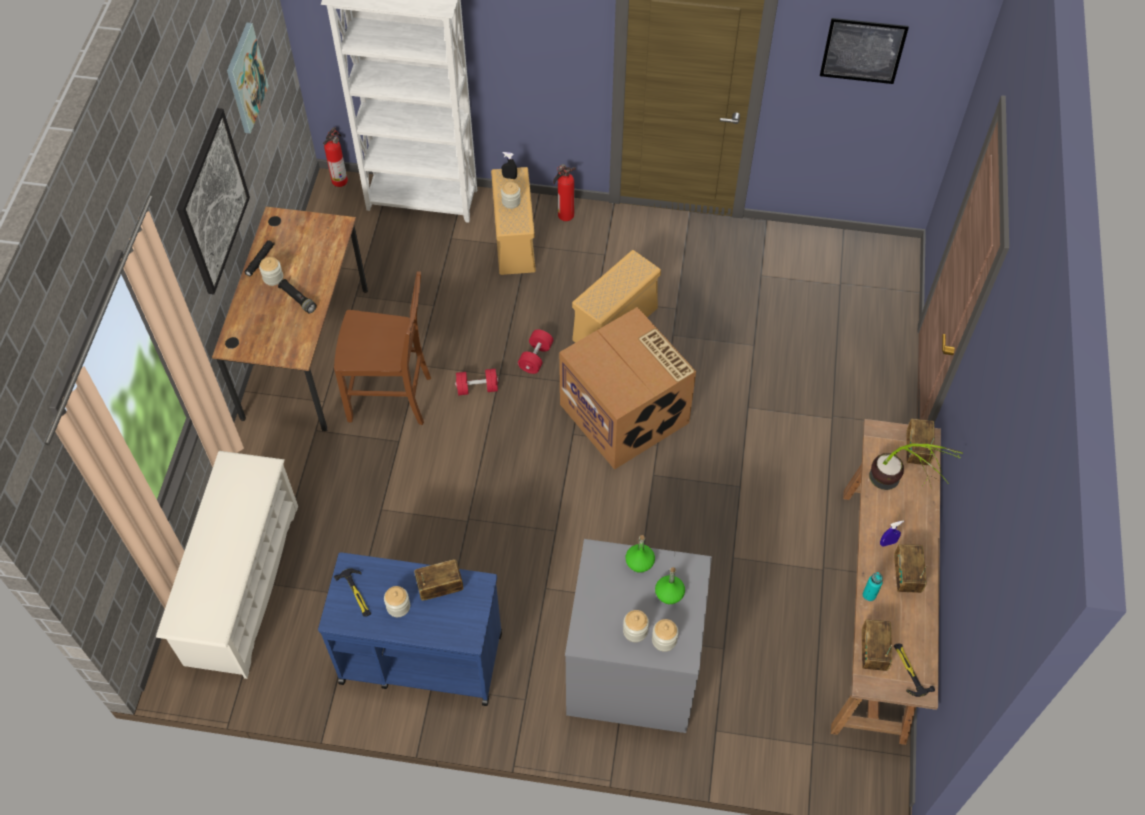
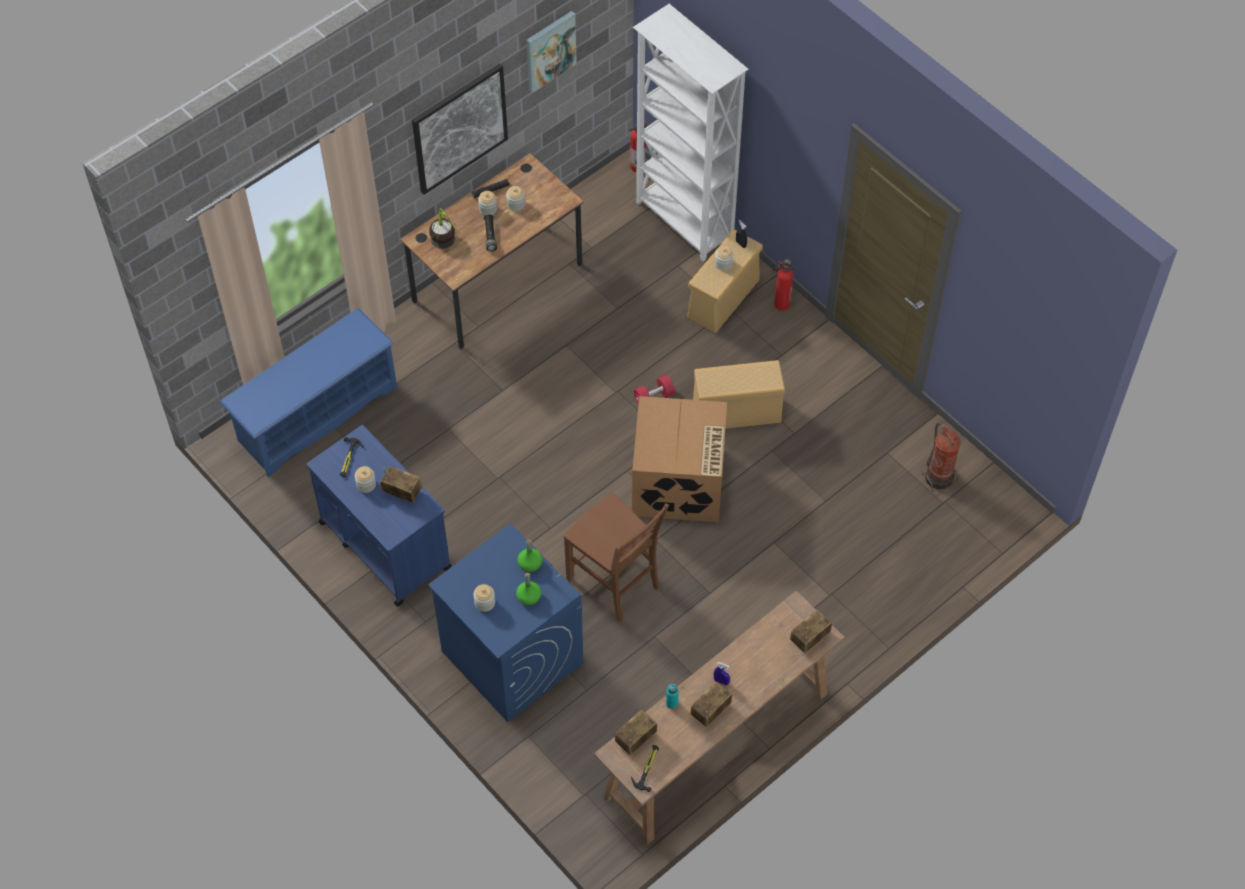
camera: 40 degrees right, 0 degrees up
(242, 584) = (317, 414): white shoe rack -> blue shoe rack
(392, 398) = (526, 356): brown chair -> brown chair (615, 583)
(477, 388) = (591, 390): red dumbbell -> none
(632, 671) = (511, 656): grey washing machine -> blue washing machine
(664, 640) = (497, 622): jar -> jar (516, 204)
(816, 267) = (938, 476): none -> fire extinguisher
(863, 50) = (1012, 310): picture -> none
(900, 487) = (770, 653): potted plant -> potted plant (445, 250)

